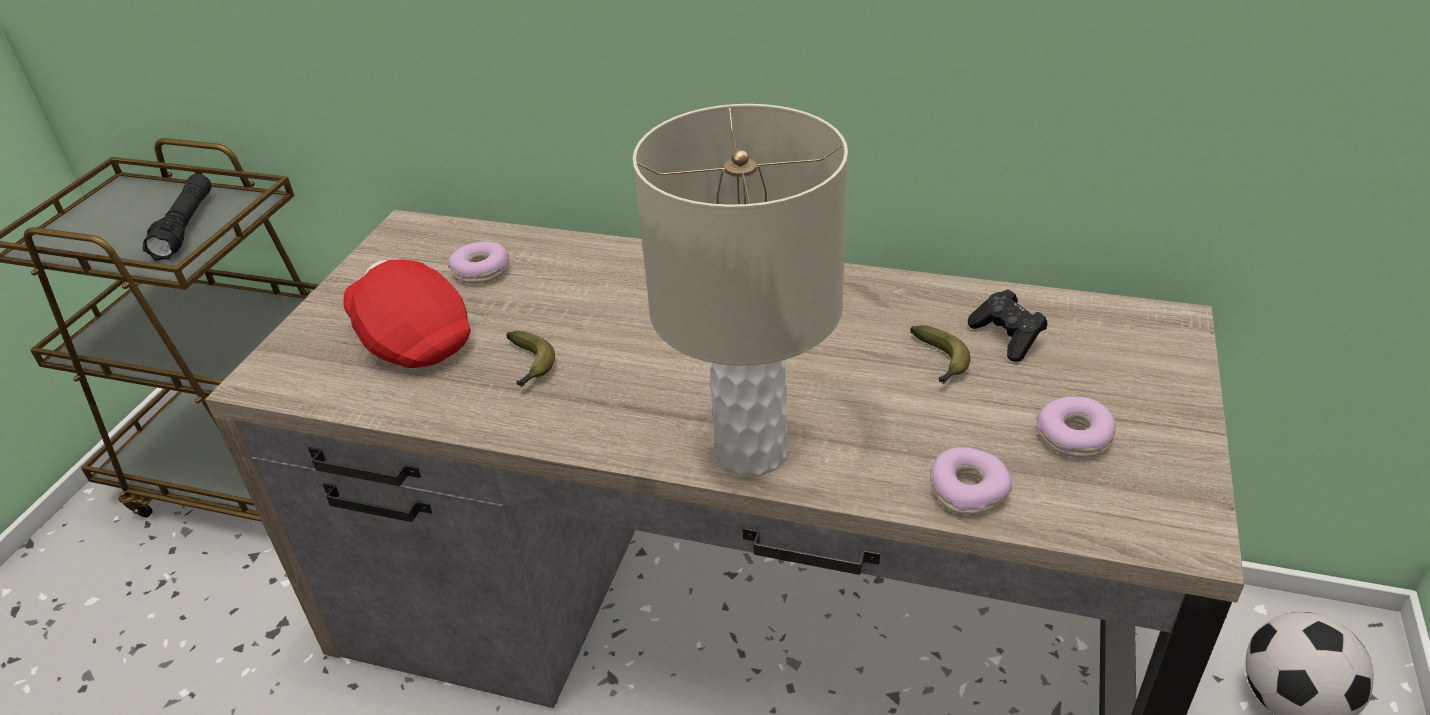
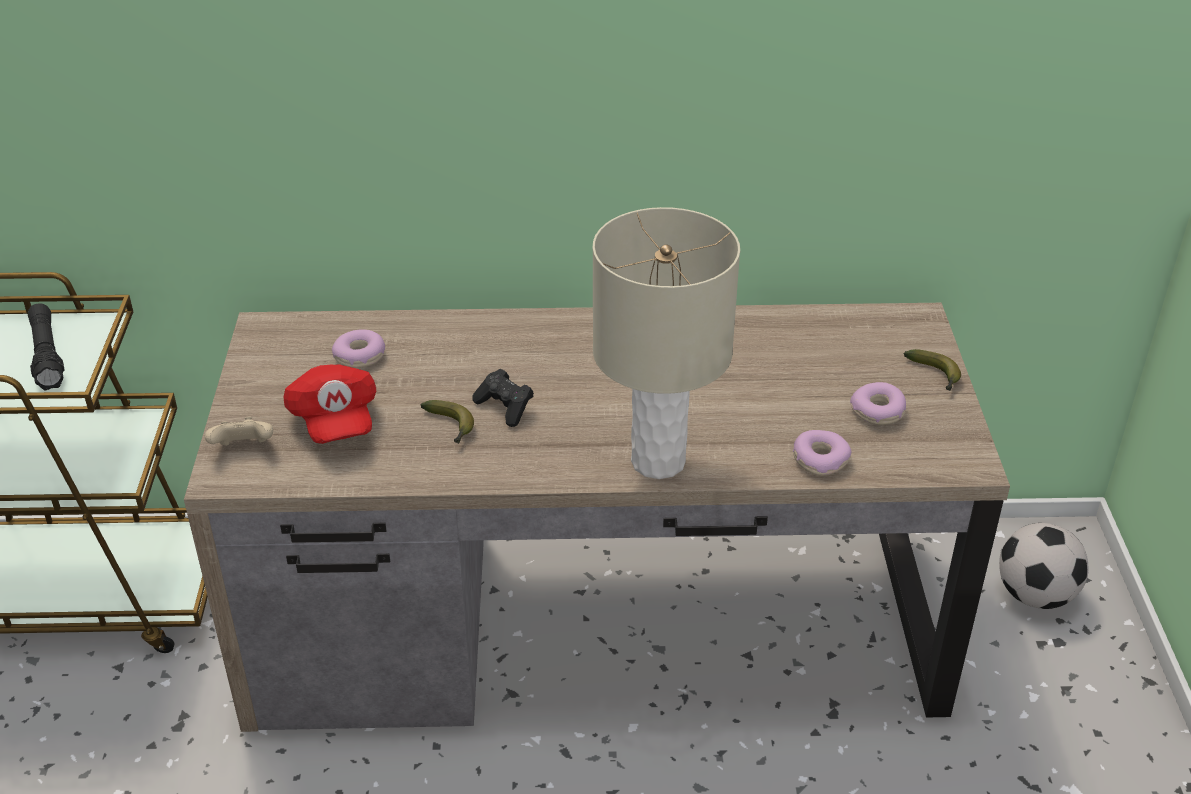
camera: 20 degrees left, 0 degrees up
(301, 353) = (244, 448): none -> beige game controller
(412, 338) = (335, 421): red cap -> red cap turned 135 degrees counterclockwise
(940, 362) = (767, 374): banana -> banana (935, 376)
(1007, 338) = (807, 348): black game controller -> black game controller (505, 407)

